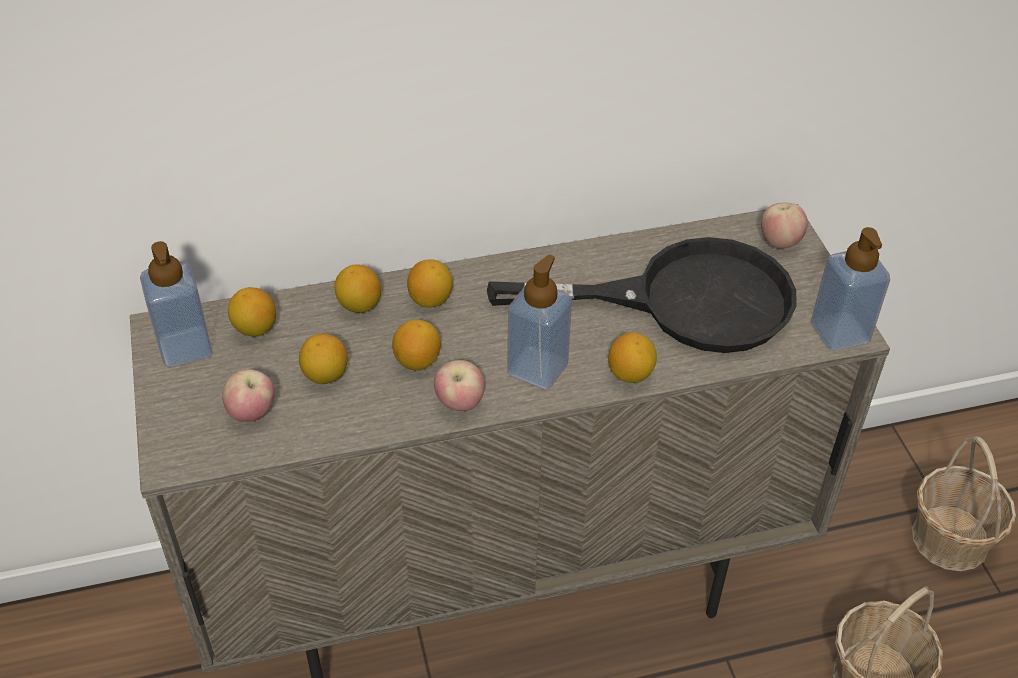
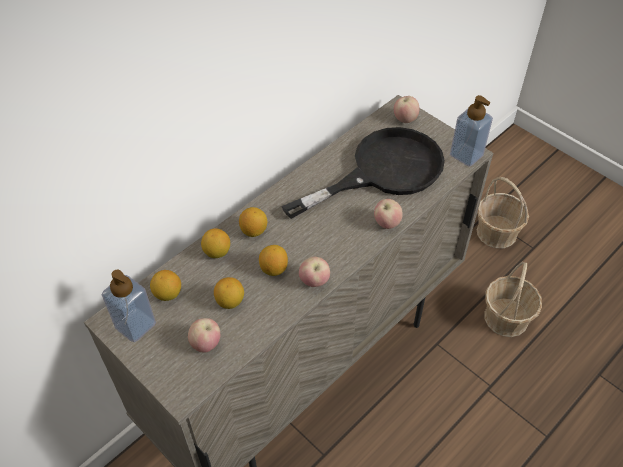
camera: 30 degrees left, 5 degrees up
(537, 368) = (339, 242): soap dispenser -> none
(630, 374) = (387, 223): lemon -> apple

